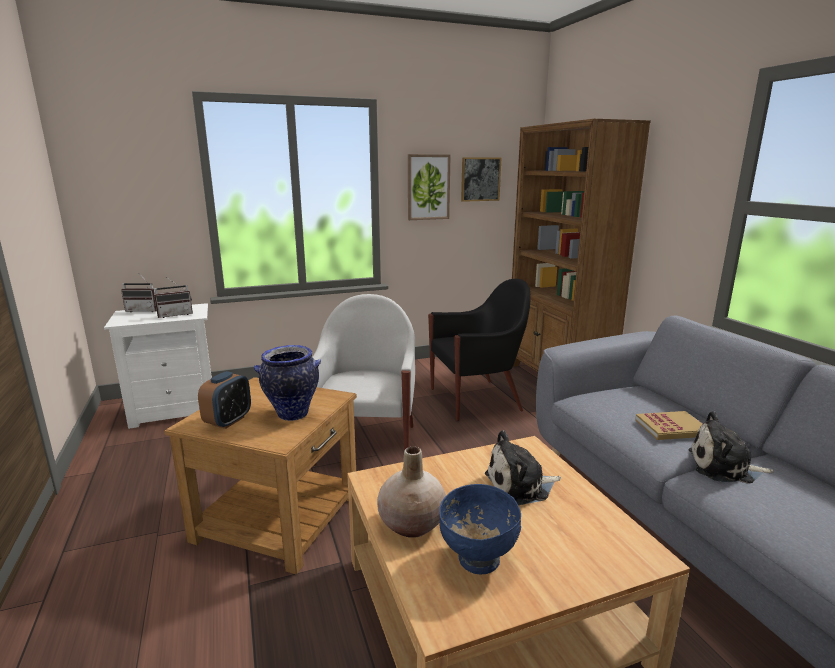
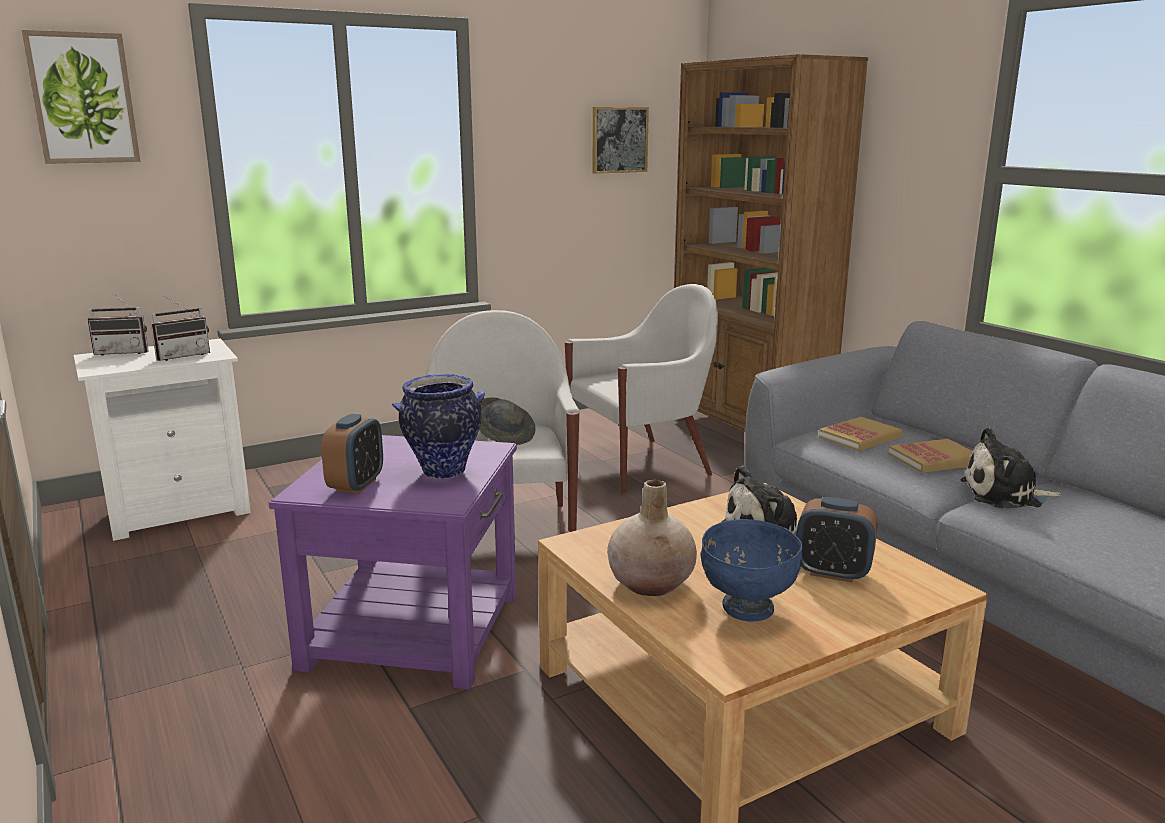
camera: 10 degrees left, 0 degrees up
(278, 517) = (413, 630): brown side table -> purple side table
(366, 381) = (504, 436): none -> grey hat
(428, 187) = (545, 152): picture -> picture (83, 98)
(477, 399) = (642, 465): black armchair -> white armchair
(560, 529) = (832, 572): none -> alarm clock
(616, 403) = (860, 437): none -> book

